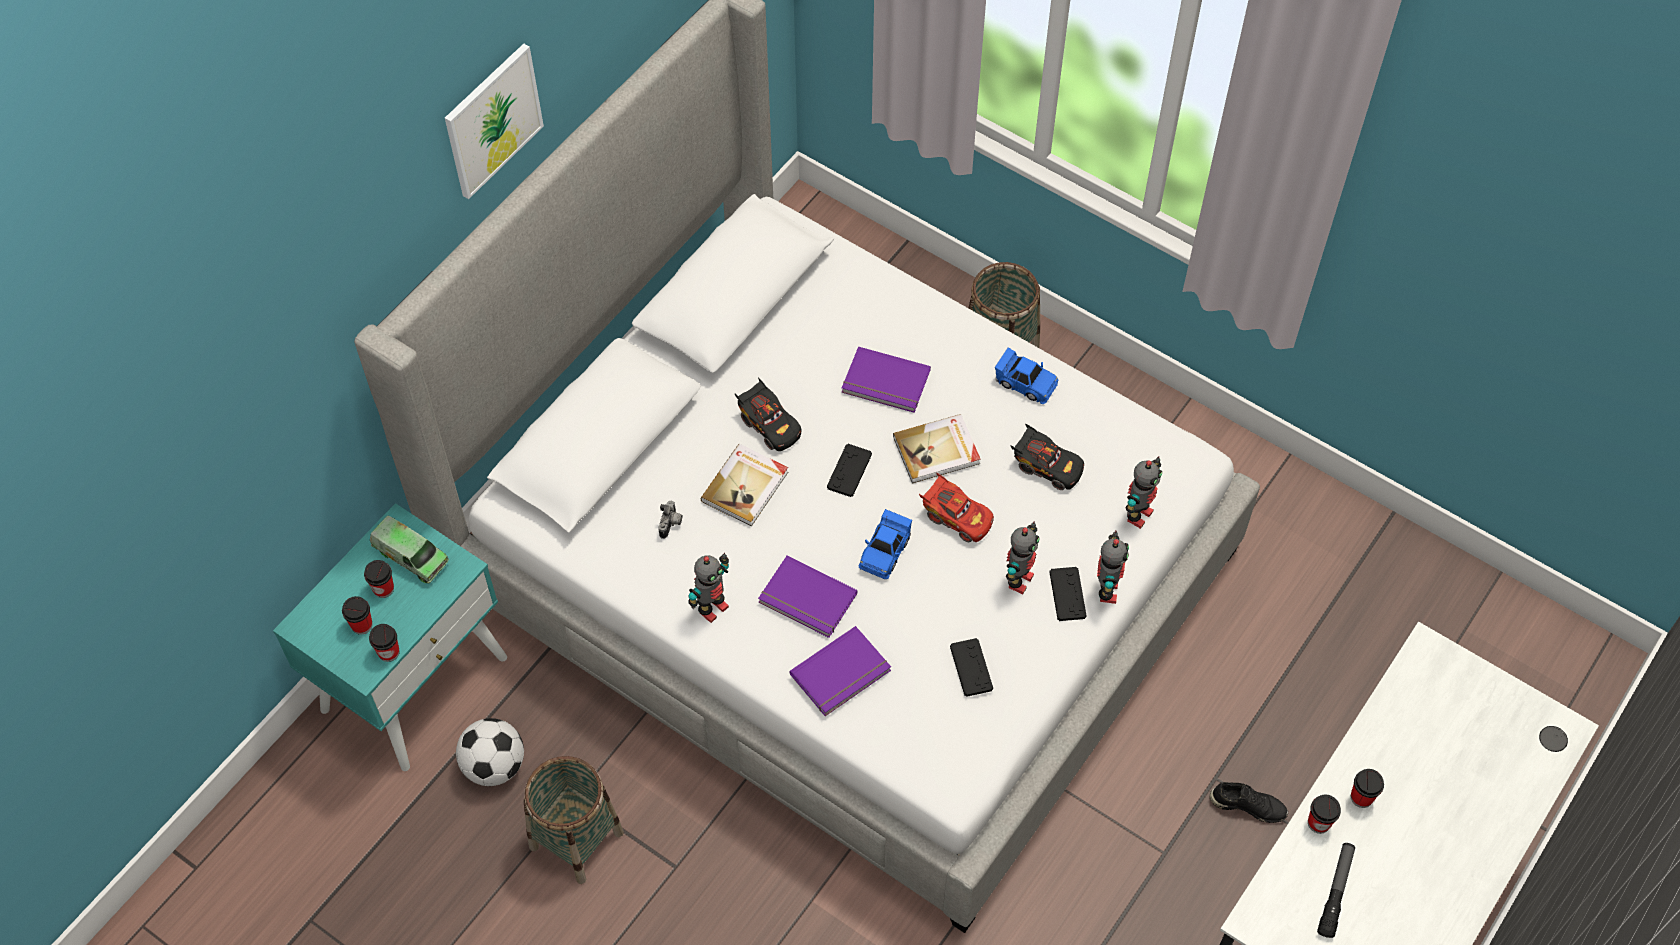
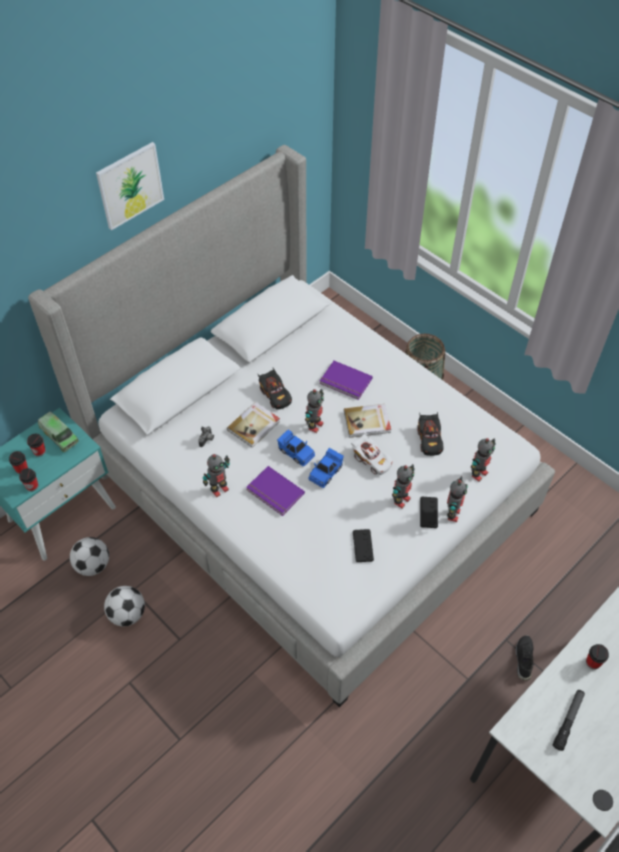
camera: 10 degrees right, 5 degrees down
(576, 839) = (127, 614): basket -> football
(842, 674) = (285, 538): purple book -> none
(849, 471) = (314, 425): black game controller -> toy robot
(956, 517) = (371, 459): red toy car -> white toy car
(1025, 383) = (425, 393): blue toy car -> blue toy car (296, 452)
(1047, 466) = (429, 439): black toy car -> black toy car turned 45 degrees clockwise
(1248, 805) = (523, 659): black shoe -> black shoe turned 105 degrees counterclockwise
(1319, 823) = (563, 674): cup -> none

